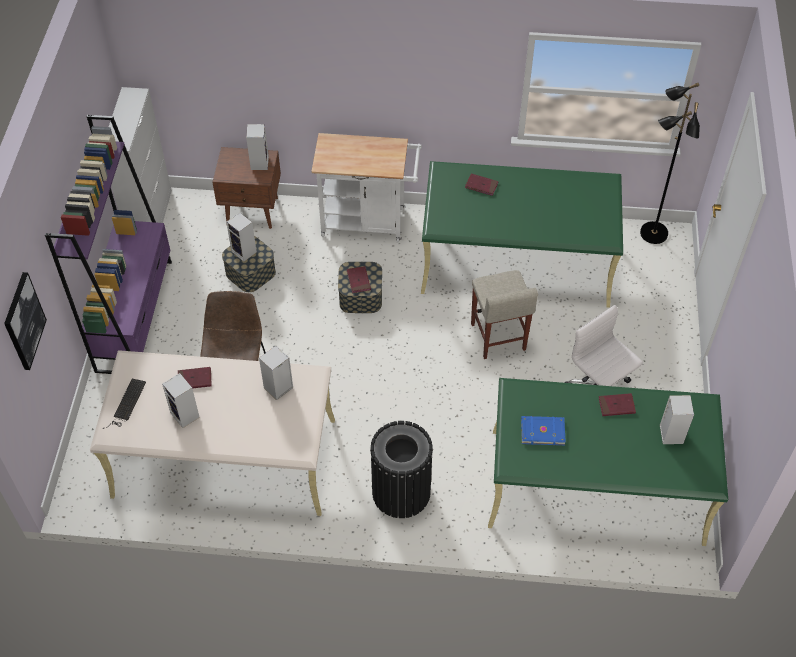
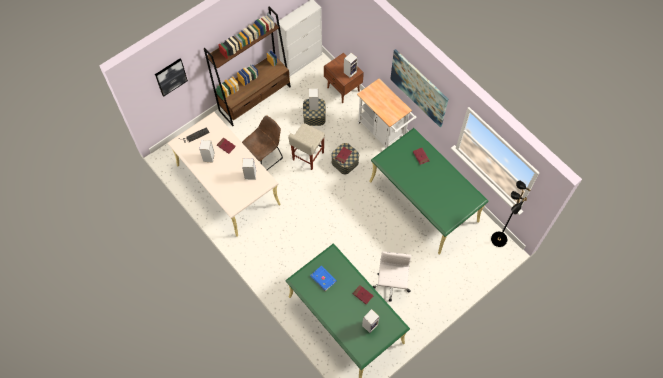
camera: 45 degrees right, 10 degrees up
(134, 315) = (255, 98): purple bookcase -> brown bookcase
(401, 492) = (273, 254): black trash can -> none
(412, 82) = (418, 88): none -> picture
(498, 337) = (378, 226): beige stool -> beige stool (308, 156)

